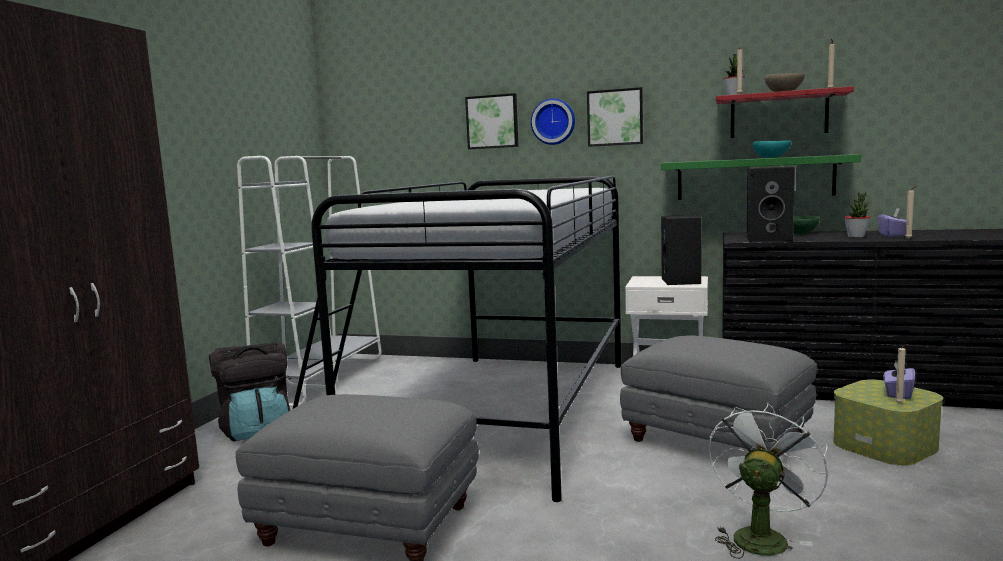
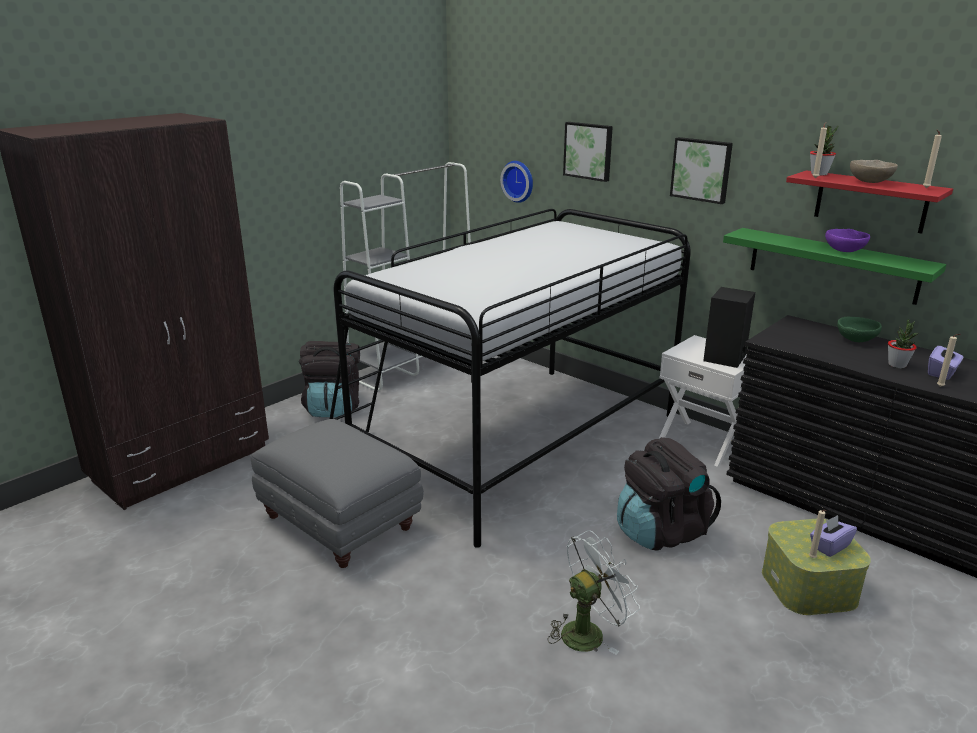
camera: 25 degrees right, 15 degrees up
(553, 121) = (643, 162): wall clock -> wall clock (519, 181)
(718, 441) = (661, 531): grey ottoman -> black backpack
(770, 239) = (801, 346): black speaker -> none
(771, 157) = (844, 251): turquoise bowl -> purple bowl

